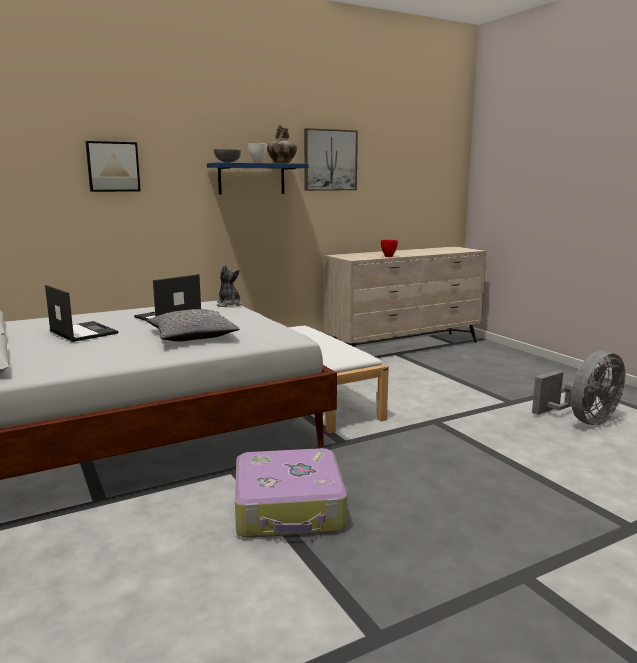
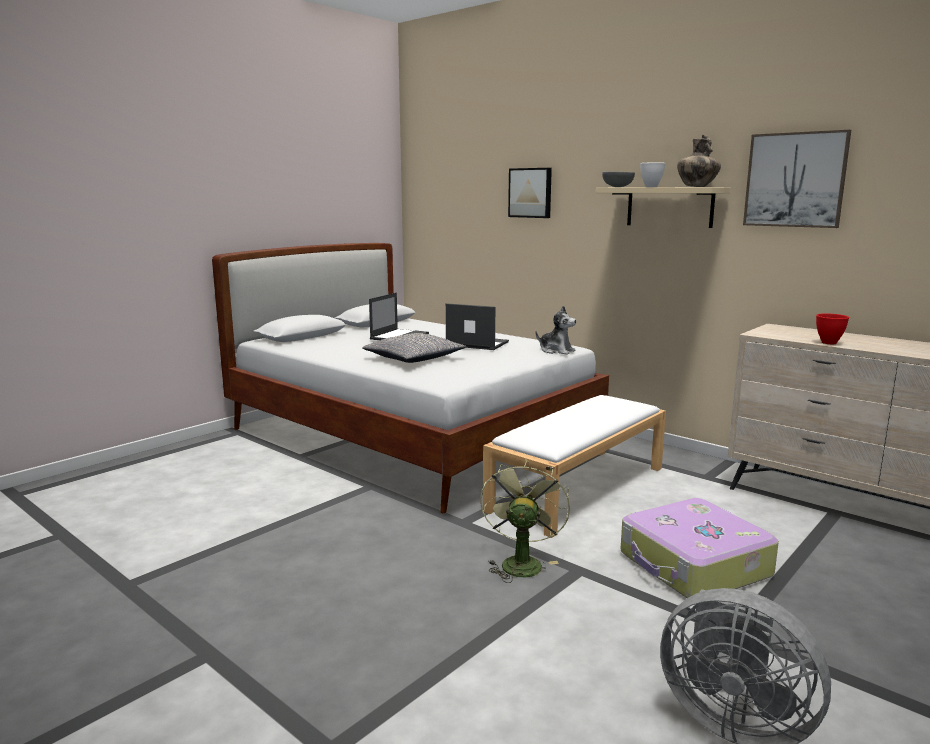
camera: 70 degrees right, 0 degrees up
(229, 305) = (556, 351): plush toy -> plush toy turned 75 degrees clockwise
(251, 179) = (669, 207): blue shelf -> beige shelf
(290, 508) = (310, 520): suitcase -> suitcase (694, 565)
(417, 435) = (521, 562): none -> green fan

